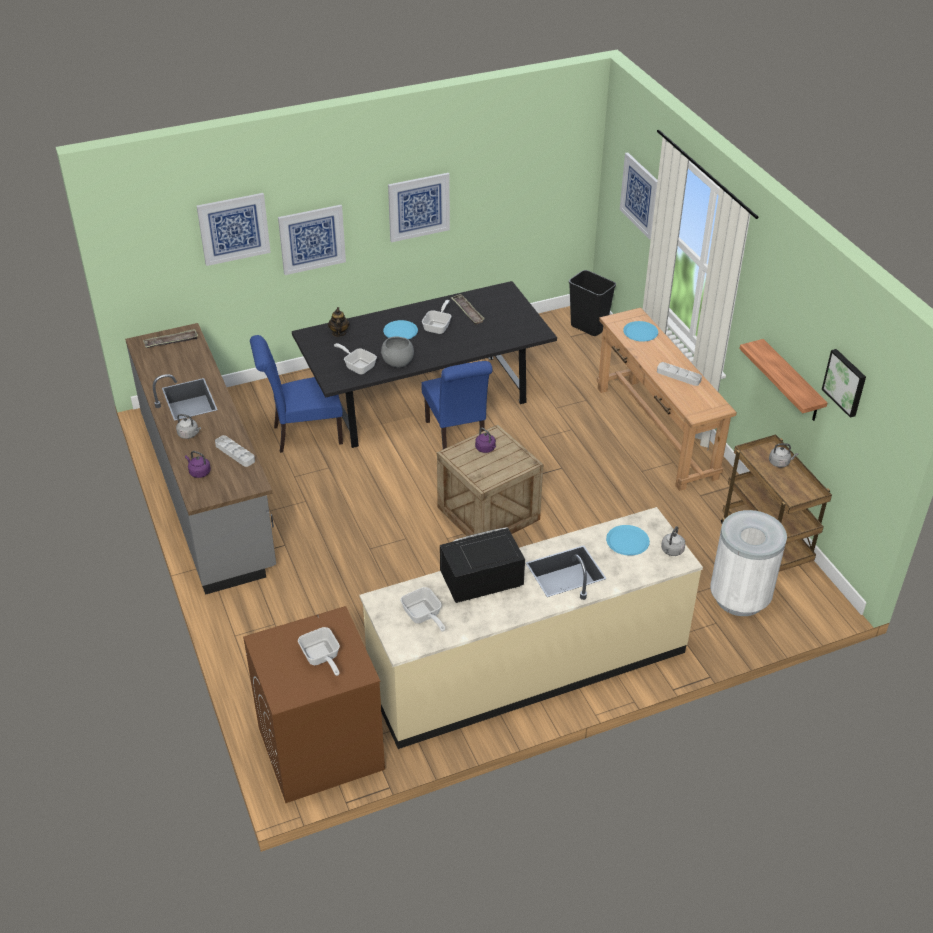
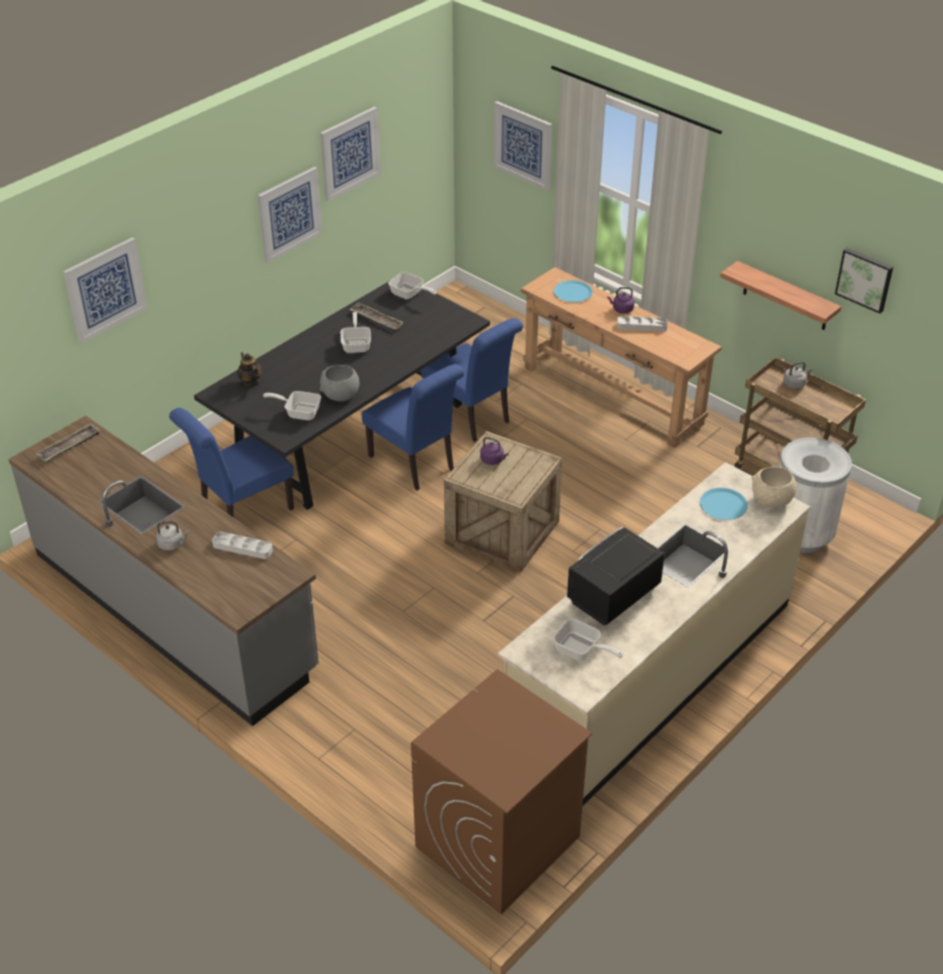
camera: 25 degrees left, 0 degrees up
(199, 472) = (216, 582): purple kettle -> purple kettle (621, 309)
(312, 239) = (187, 280): picture -> picture (349, 153)
(321, 658) = (513, 733): frying pan -> frying pan (409, 294)
(400, 331) = (319, 361): blue plate -> none
(527, 415) = (472, 418): none -> blue chair
(589, 327) = (473, 307): black trash can -> none
(671, 551) = (771, 501): grey kettle -> beige bowl

